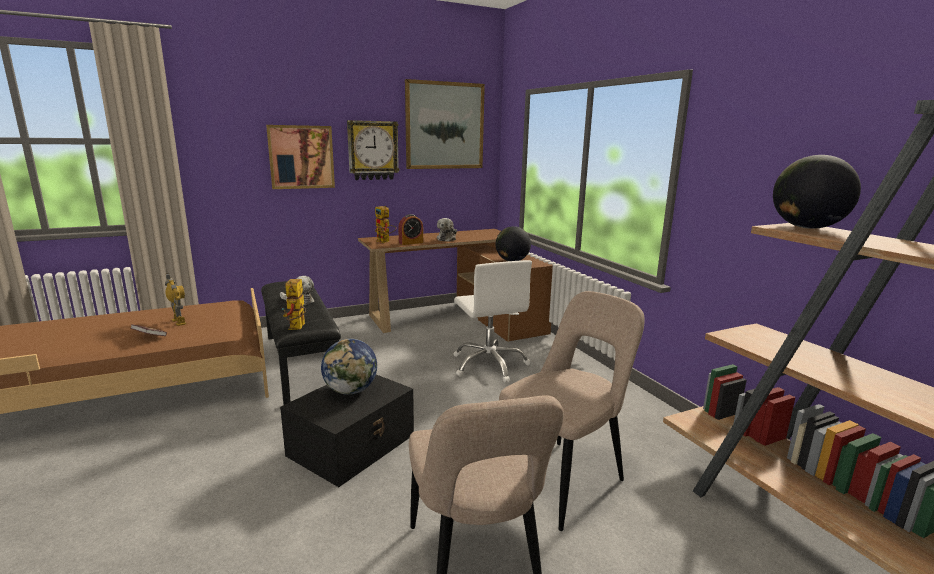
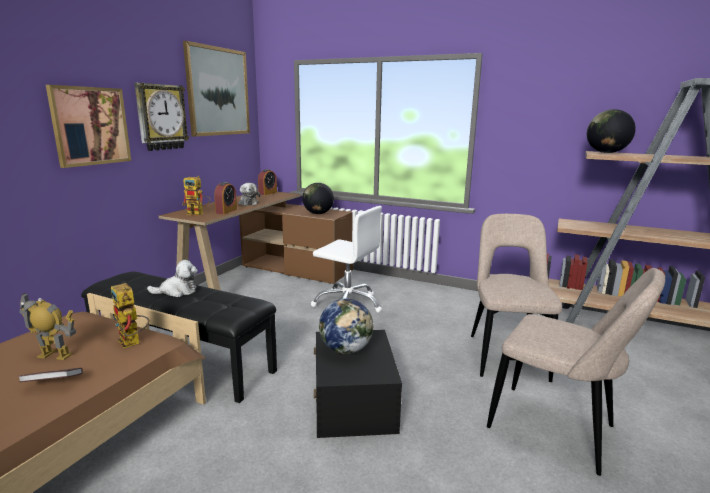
camera: 40 degrees left, 0 degrees up
(297, 328) = (238, 312): toy robot -> toy robot (133, 343)
(490, 232) = (268, 193): none -> alarm clock

